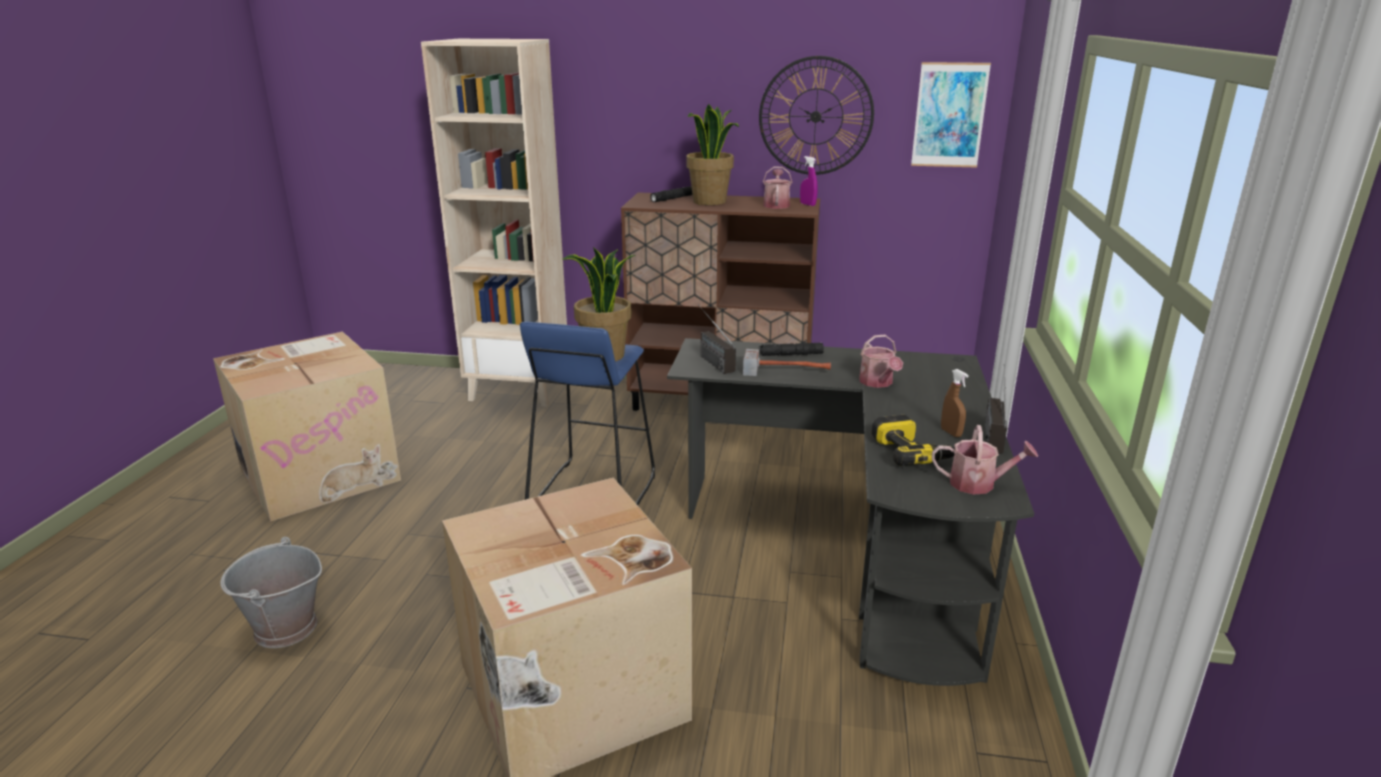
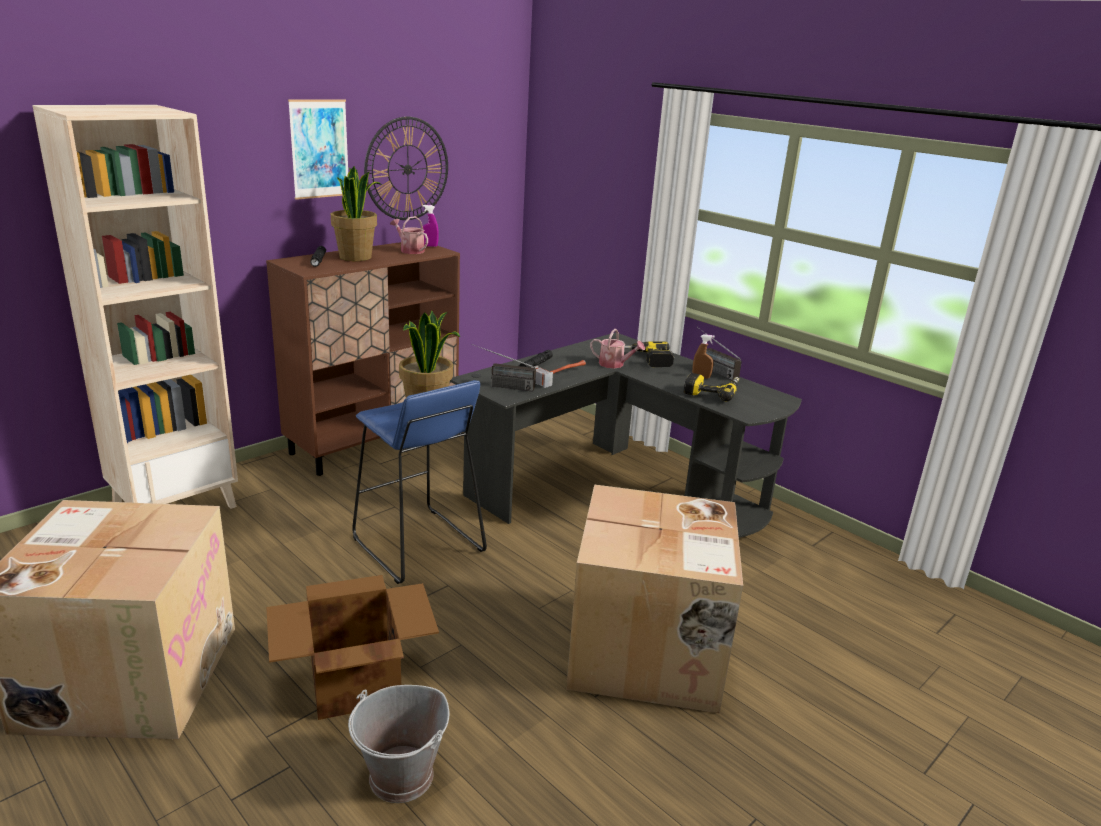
camera: 55 degrees left, 0 degrees up
(381, 554) = (353, 682): none -> cardboard box
(932, 391) = (646, 359): none -> power drill
(949, 115) = (494, 160): picture -> picture (319, 149)
(978, 484) = (762, 396): watering can -> none

